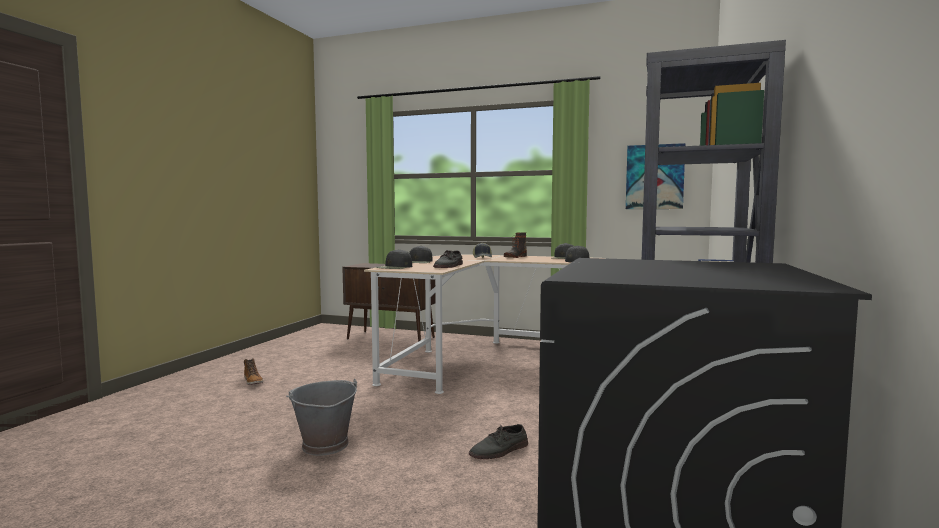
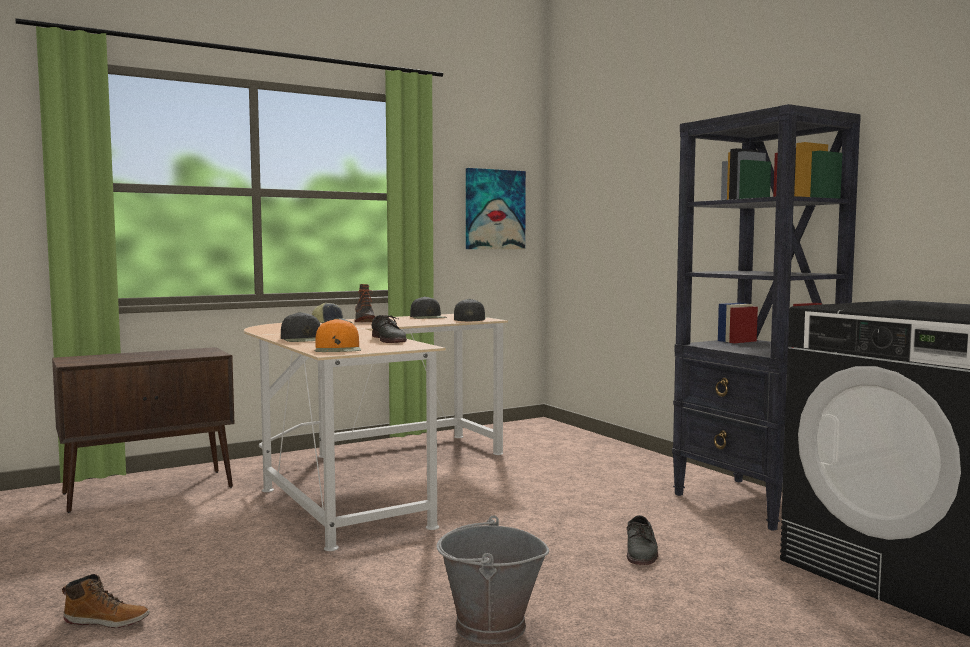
camera: 50 degrees left, 0 degrees up
(394, 267) = (338, 349): black cap -> orange cap

